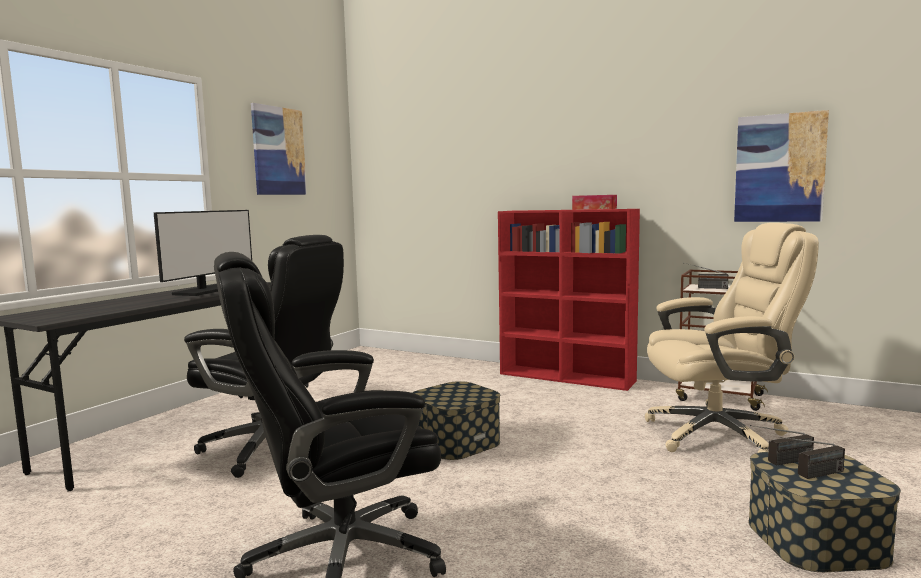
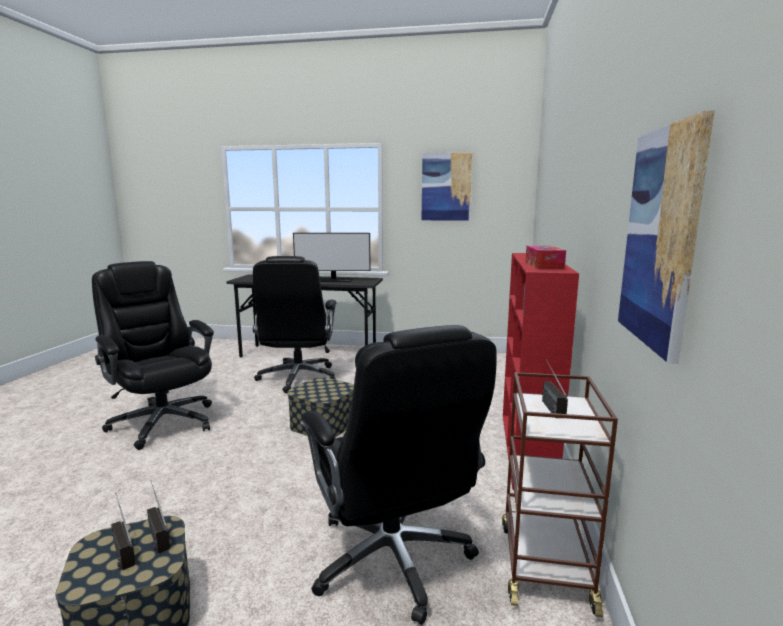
camera: 70 degrees right, 5 degrees up
(718, 434) = (393, 560): beige office chair -> black office chair

